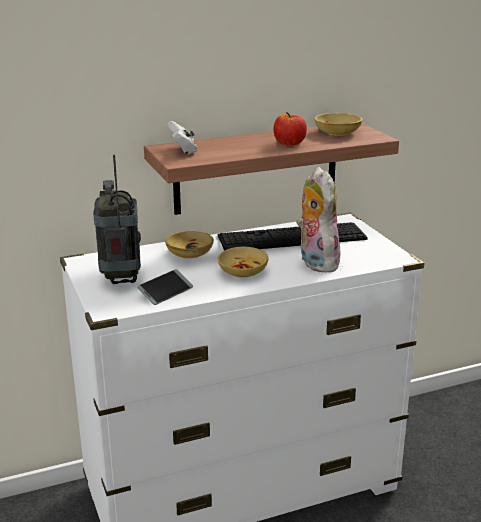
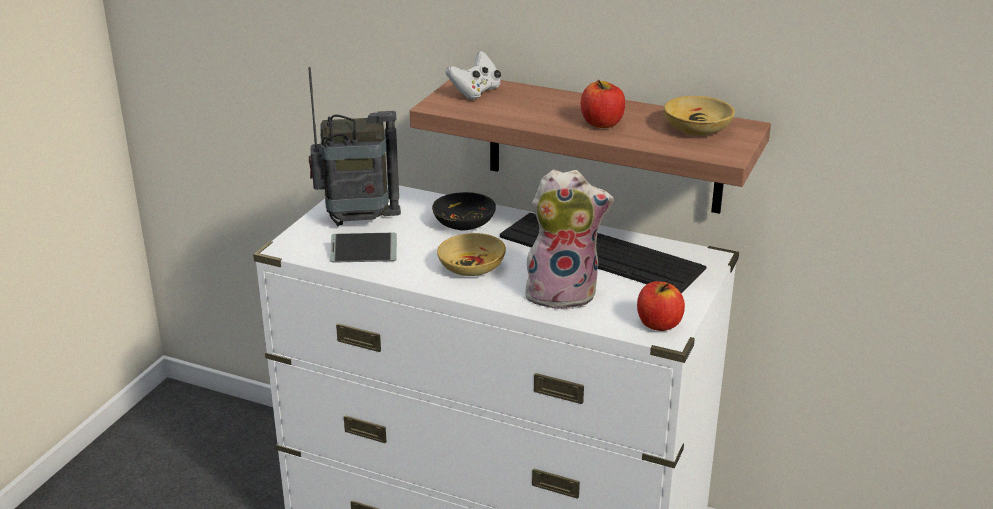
camera: 45 degrees right, 5 degrees up
(121, 278) = (357, 221): radio -> radio turned 45 degrees clockwise
(189, 253) = (463, 222): beige bowl -> black bowl
(315, 262) = (563, 293): plush toy -> plush toy turned 60 degrees clockwise
(386, 255) = (658, 324): none -> apple

